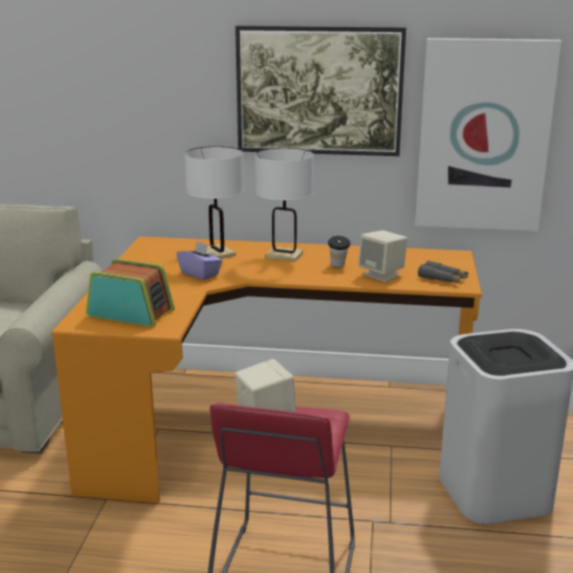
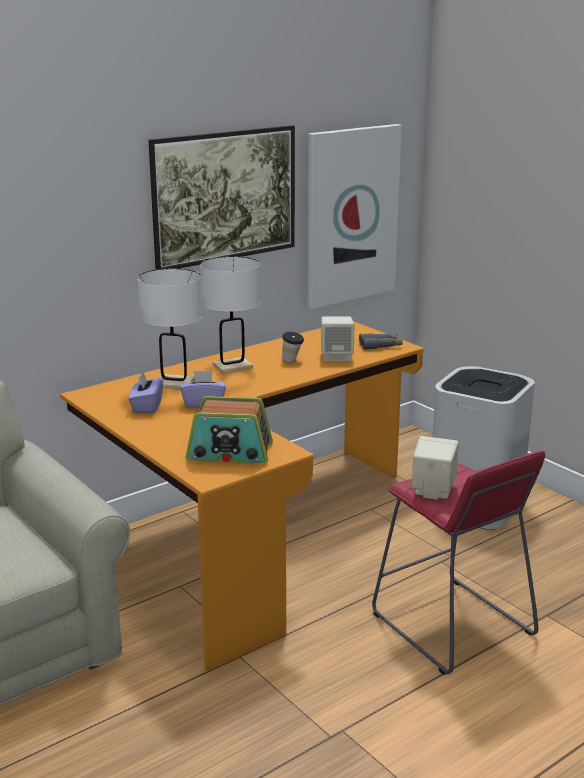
camera: 45 degrees left, 0 degrees up
(131, 313) = (230, 453): radio -> radio turned 150 degrees counterclockwise
(162, 262) = (146, 406): none -> purple tissue box

